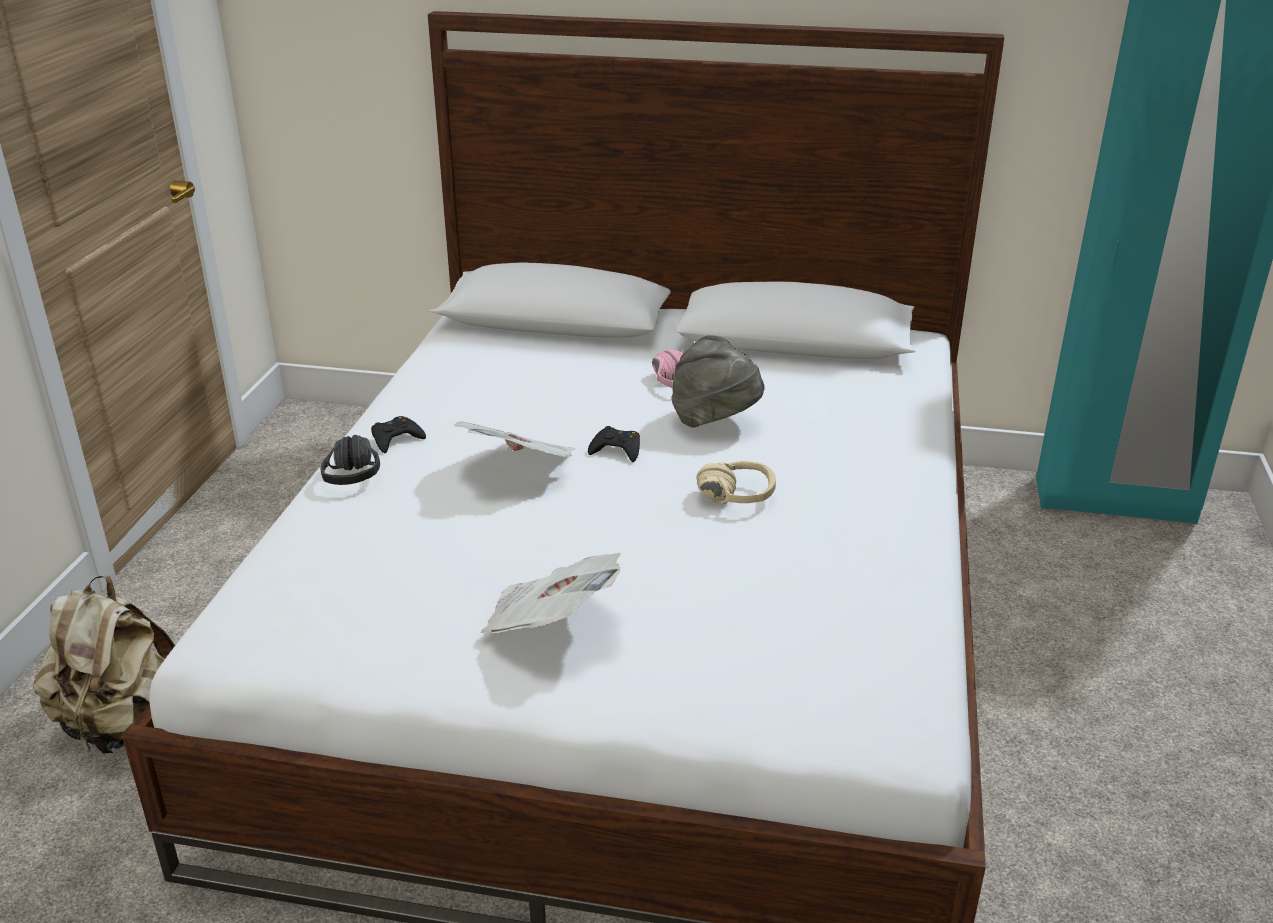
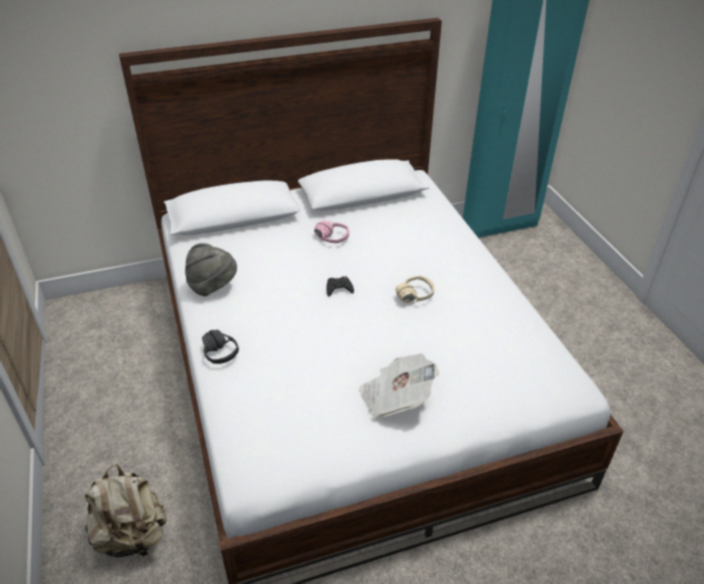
camera: 30 degrees left, 10 degrees up
(396, 439) = (221, 322): black game controller -> none
(521, 467) = (303, 316): newspaper -> none
(715, 422) = (368, 256): grey hat -> grey hat (213, 286)

